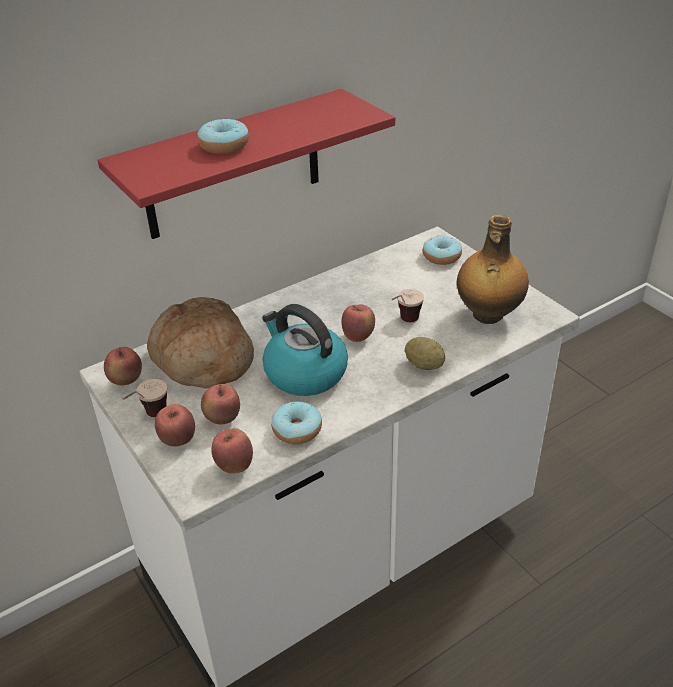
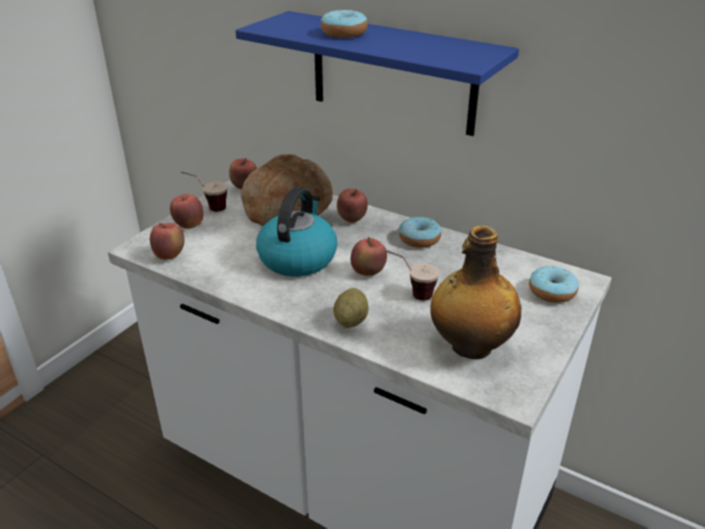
camera: 65 degrees right, 5 degrees down
(223, 419) = (220, 237): apple -> apple (351, 220)
(233, 166) = (392, 73): red shelf -> blue shelf
(297, 430) = (223, 273): donut -> donut (419, 239)

